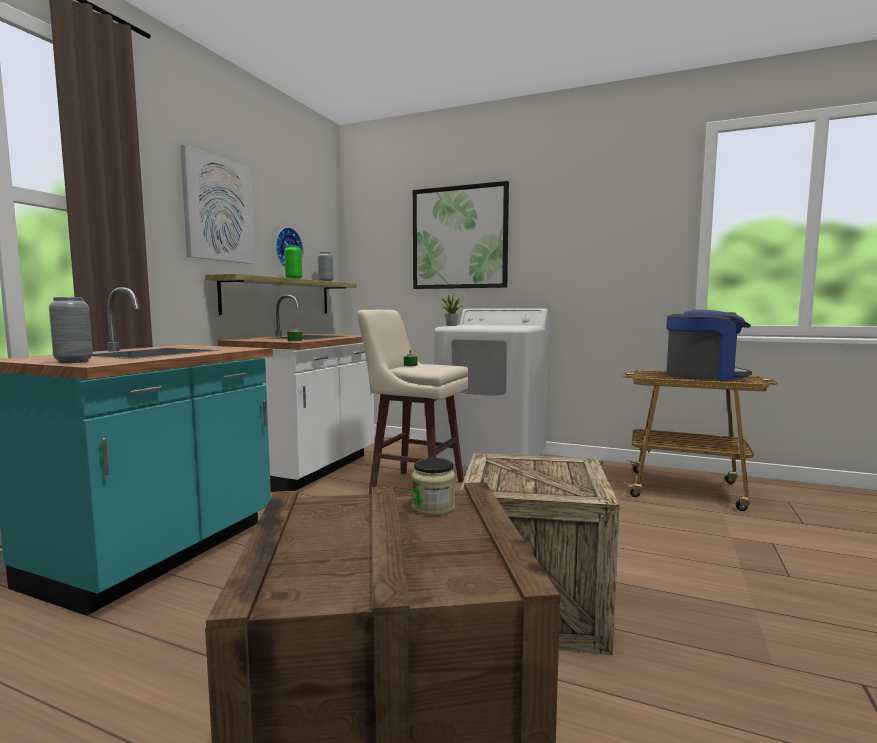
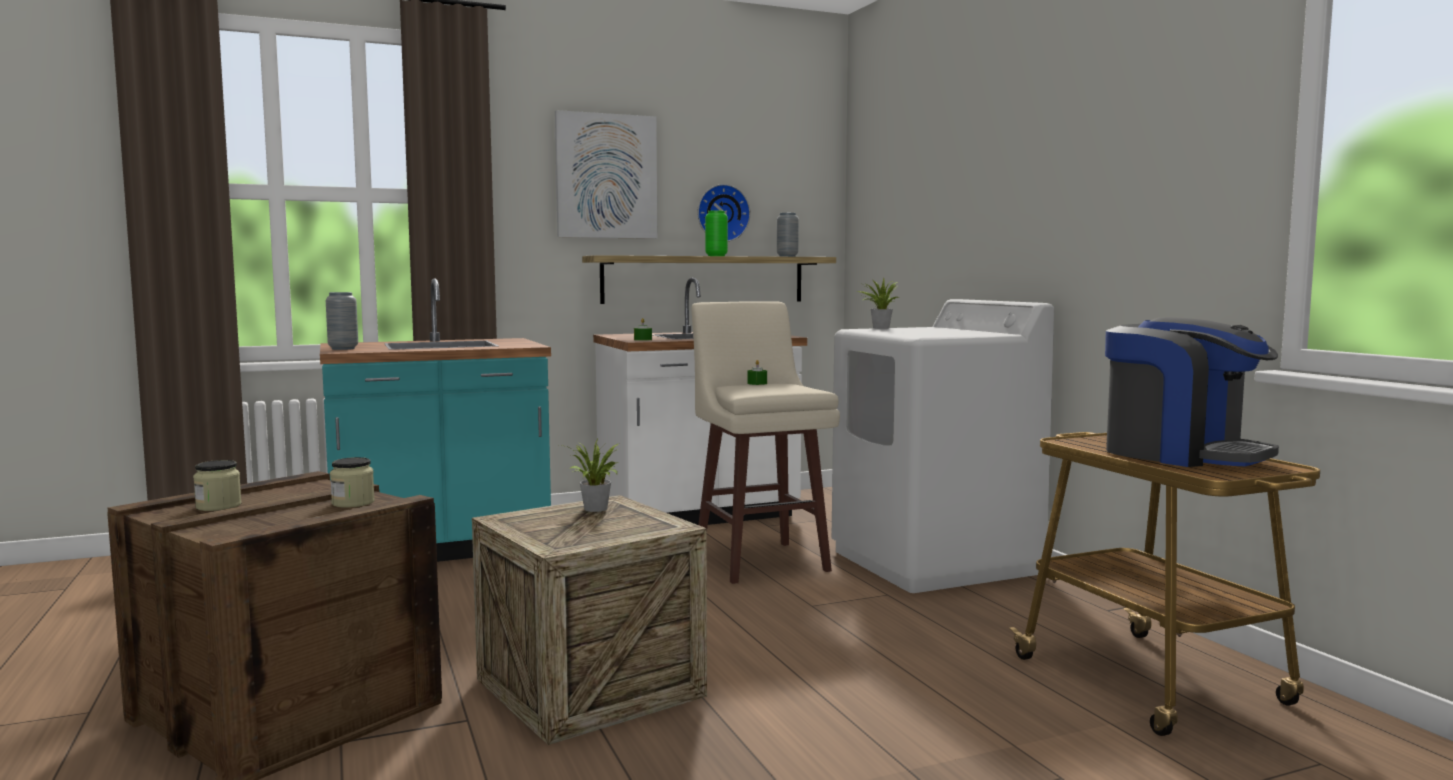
camera: 45 degrees right, 0 degrees up
(324, 559) = (218, 506): none -> jar
(459, 238) = (959, 179): picture -> none
(504, 465) = (595, 509): none -> potted plant

